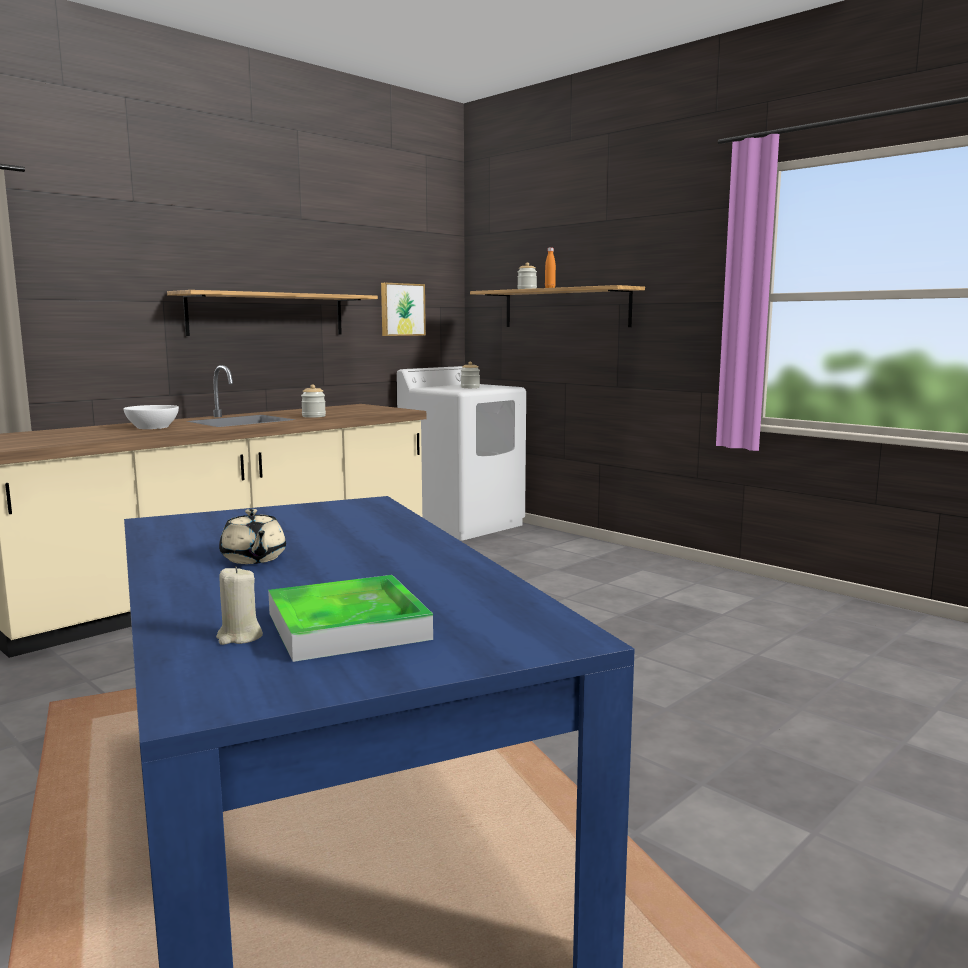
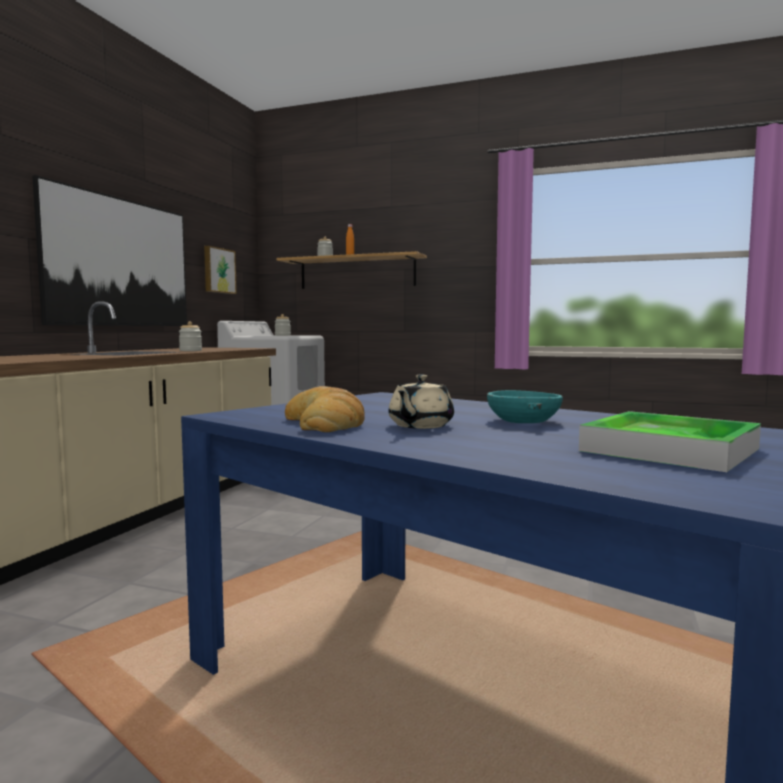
camera: 25 degrees left, 5 degrees down
(152, 427) = (50, 356): white bowl -> none
(195, 544) = (326, 423): none -> bread
(239, 637) = (618, 465): beige candle -> none
(253, 559) = (420, 426): beige teapot -> beige teapot turned 75 degrees clockwise
(268, 314) = (120, 262): shelf -> picture
(362, 563) = (522, 421): none -> turquoise bowl

